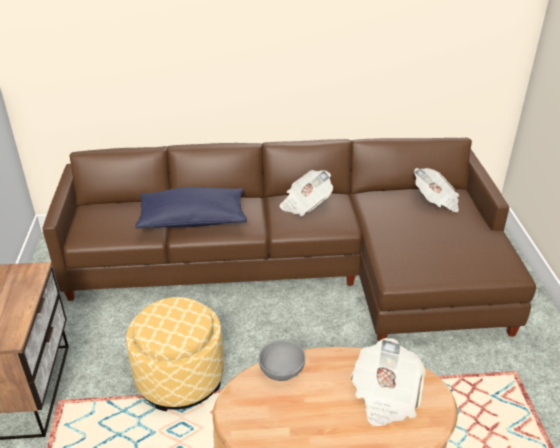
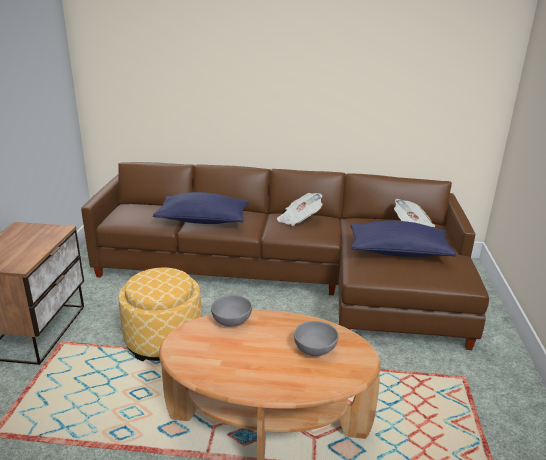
camera: 10 degrees right, 10 degrees down
(385, 396) = (315, 351): newspaper -> grey bowl
(429, 239) = (398, 252): none -> blue pillow

